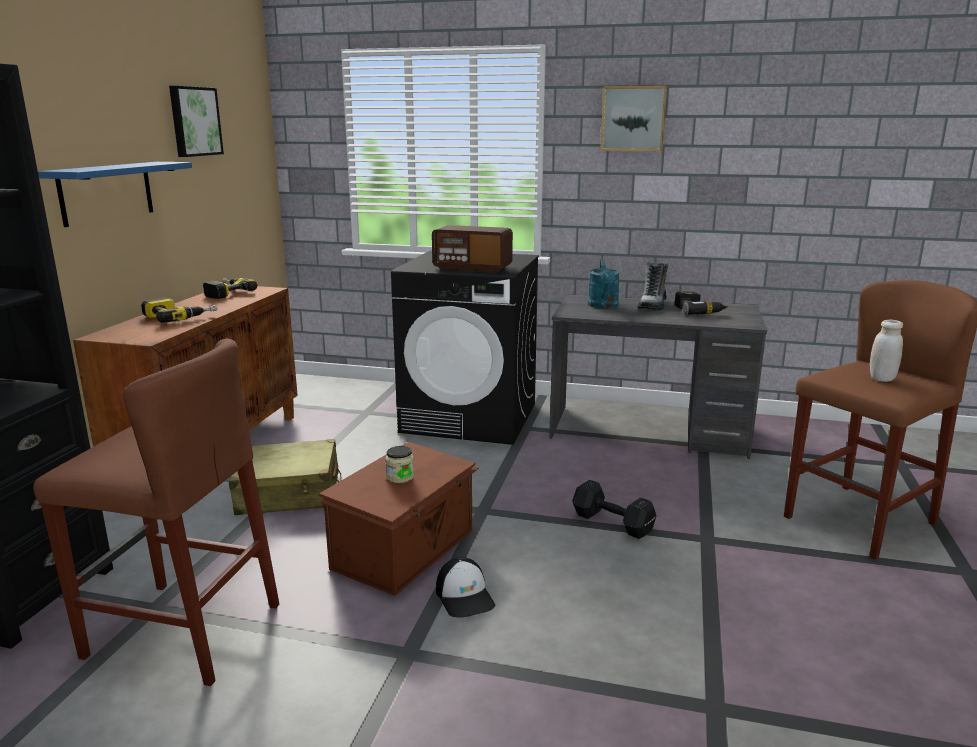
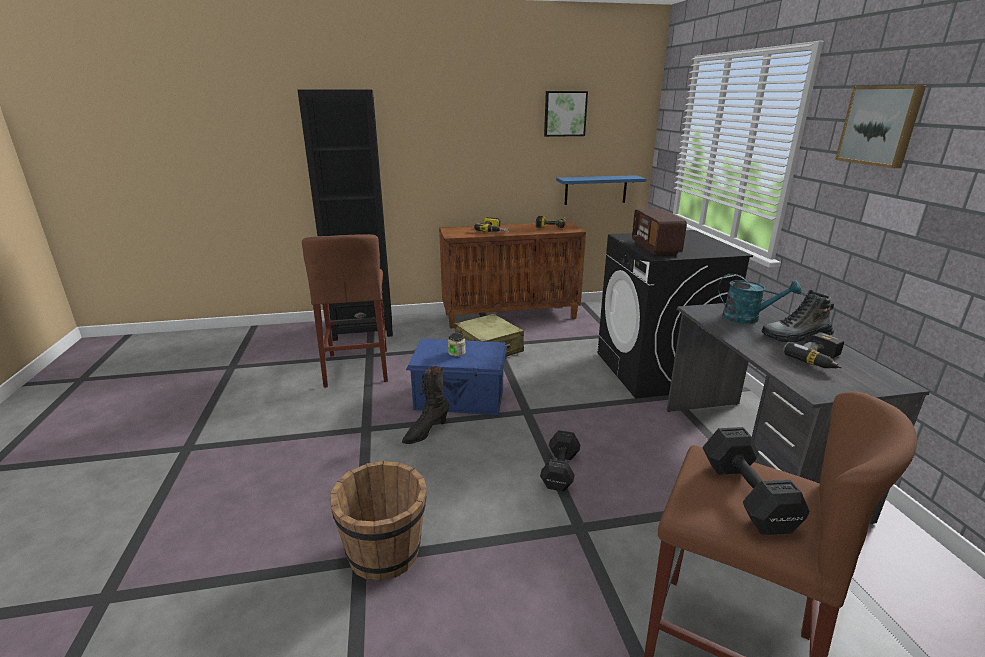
camera: 65 degrees right, 5 degrees up
(106, 192) = (479, 154): blue shelf -> blue shelf (595, 190)
(406, 549) = (460, 399): brown storage box -> blue storage box
(465, 596) = (425, 432): cap -> black boot
(603, 306) = (747, 318): turquoise watering can -> turquoise watering can turned 135 degrees counterclockwise
(707, 681) = (385, 552): none -> brown bucket
(881, 378) = (747, 497): white jar -> black dumbbell

